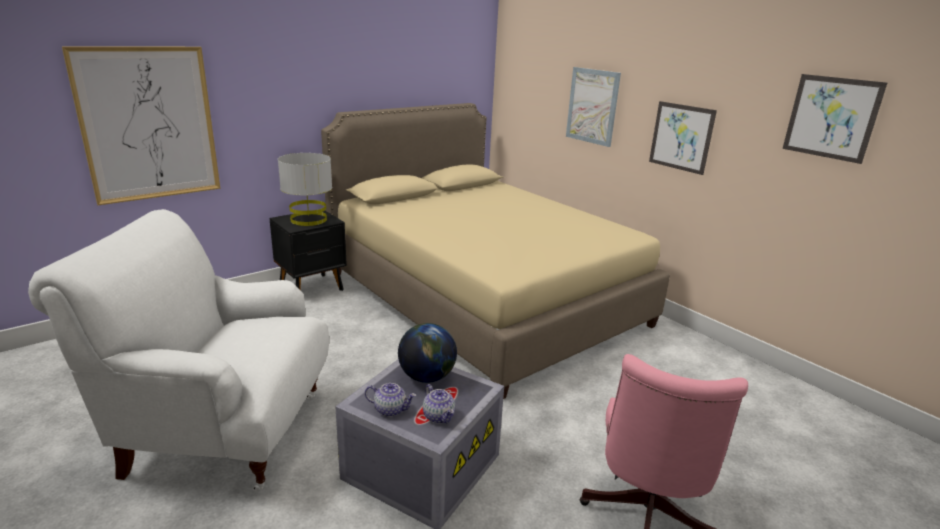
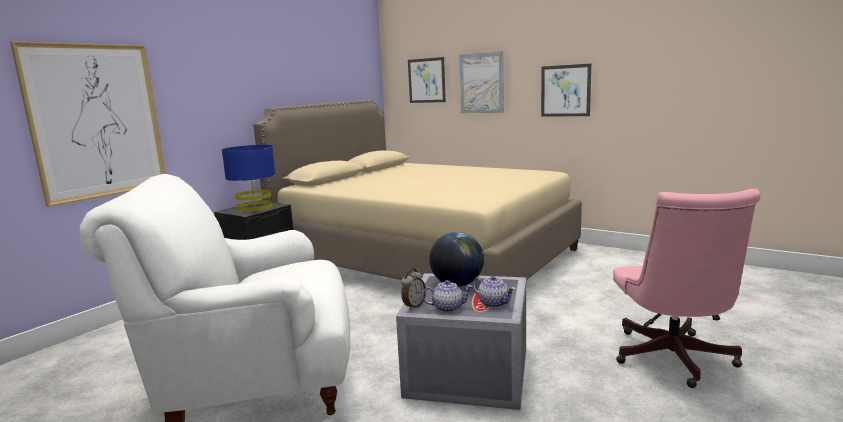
camera: 15 degrees left, 10 degrees down
(308, 220) = (255, 207): grey table lamp -> blue table lamp
(361, 396) = (413, 306): none -> alarm clock
(831, 117) = (683, 49): picture -> picture (426, 80)

